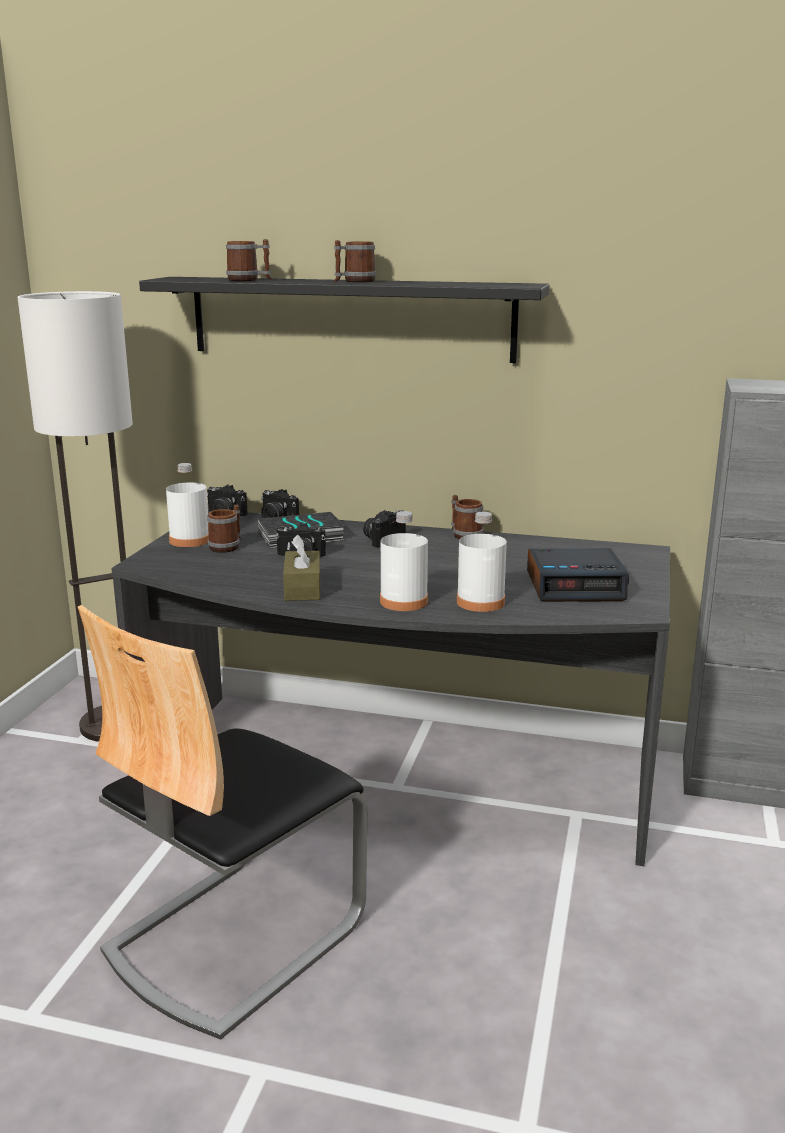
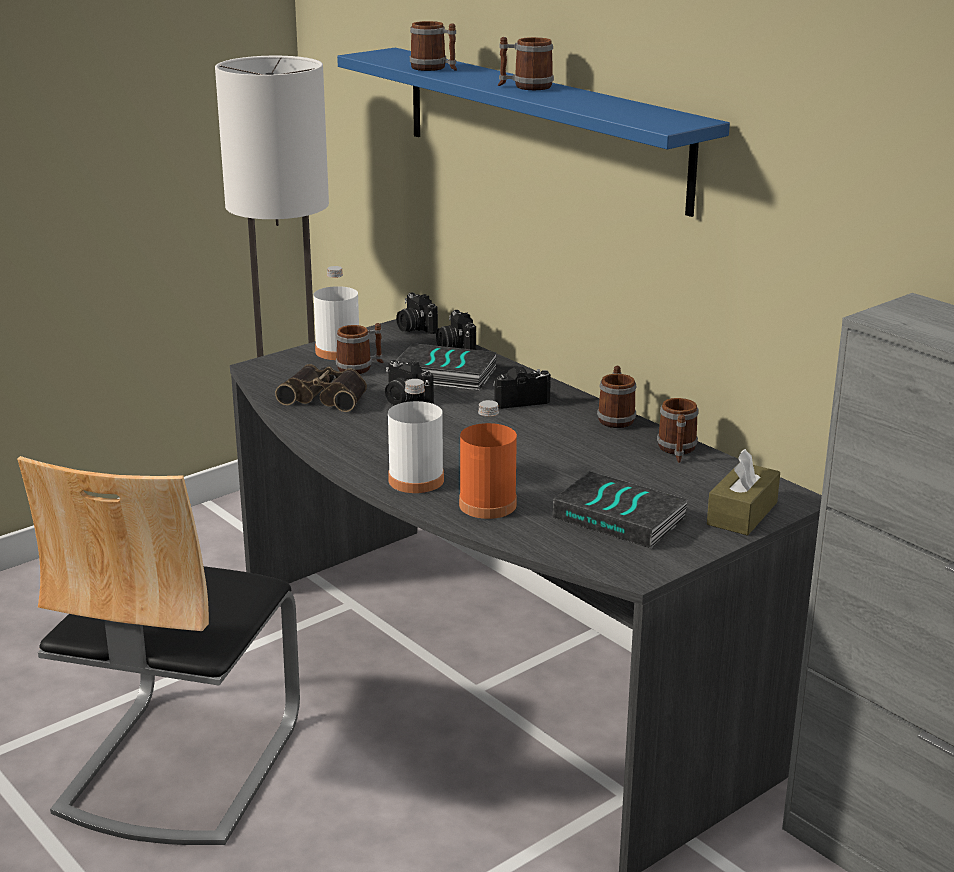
camera: 35 degrees right, 5 degrees up
(233, 936) = (179, 764): chair -> chair turned 60 degrees counterclockwise
(235, 569) = (326, 397): none -> binoculars
(302, 588) = (350, 436): brown tissue box -> brown tissue box (742, 513)
(350, 318) = (541, 126): black shelf -> blue shelf
(480, 602) = (488, 505): white bottle -> orange bottle
(535, 543) = (677, 451): none -> mug
(576, 586) = (621, 518): alarm clock -> book

